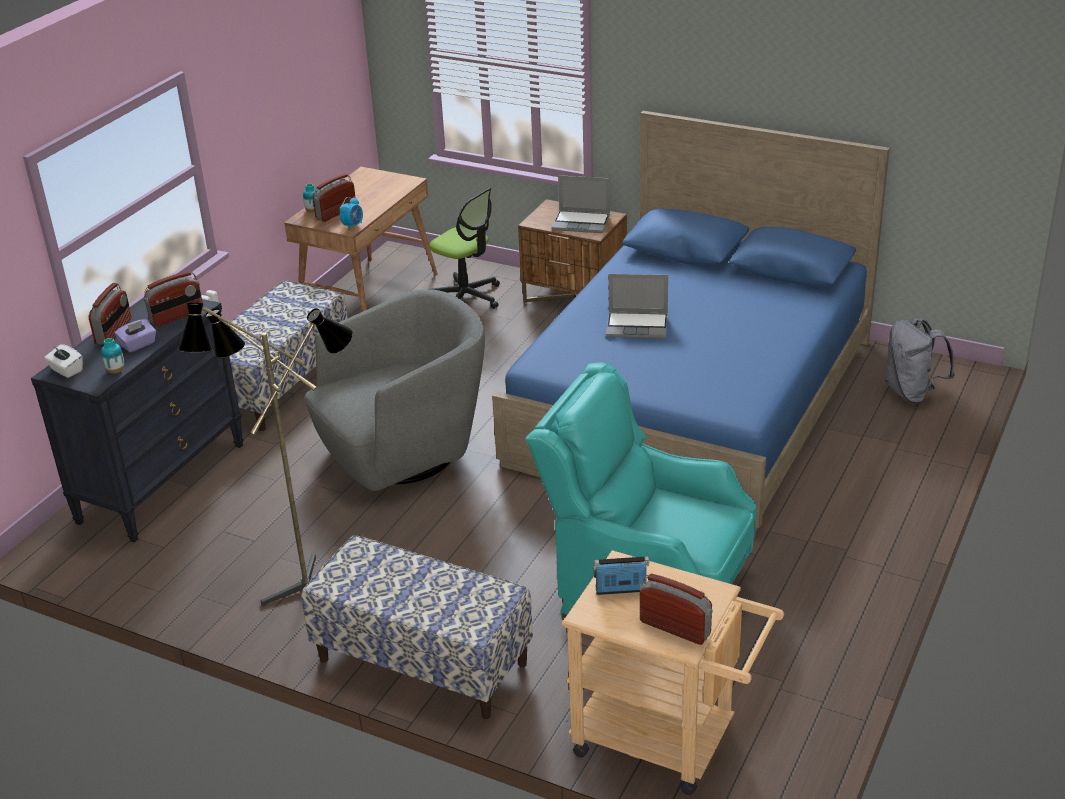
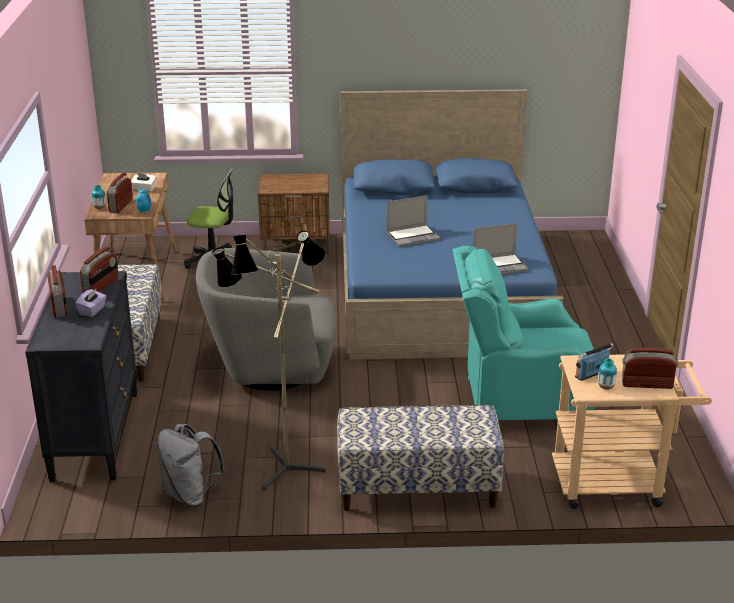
camera: 30 degrees left, 5 degrees down
(66, 370) = (51, 340): white tissue box -> white tissue box (144, 189)
(116, 371) = (95, 331): vase -> vase (606, 387)
(405, 452) = (270, 367): grey armchair -> grey armchair turned 120 degrees counterclockwise
(582, 222) = (303, 184): laptop -> laptop (500, 266)
(912, 392) = (570, 255): grey backpack -> grey backpack (190, 494)

